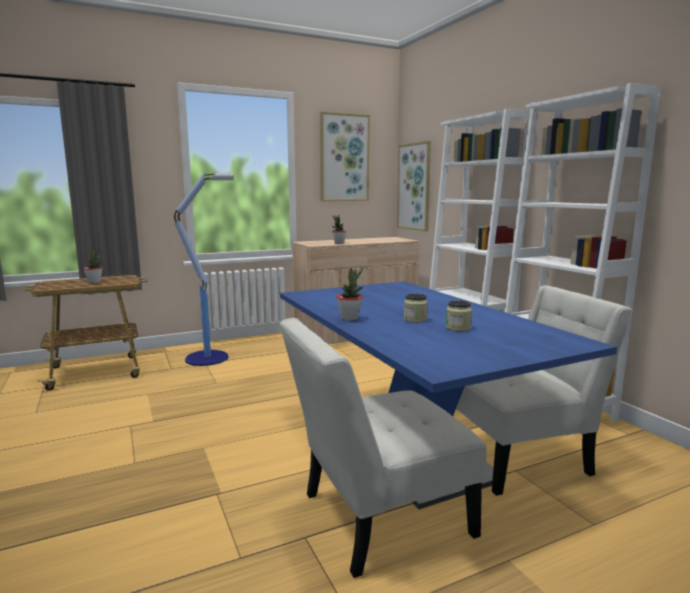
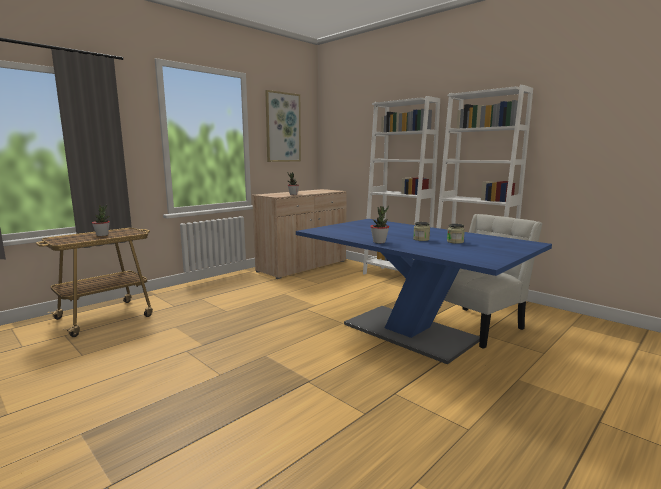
camera: 20 degrees left, 0 degrees up
(209, 358) = (200, 295): floor lamp -> none
(377, 517) = (427, 373): white chair -> none
(414, 187) = (336, 150): picture -> none

